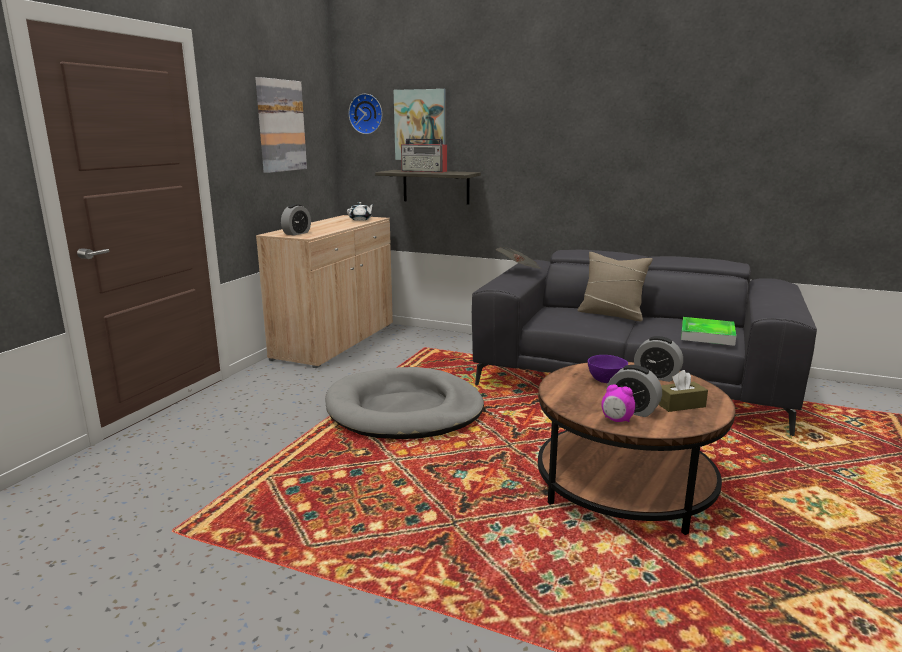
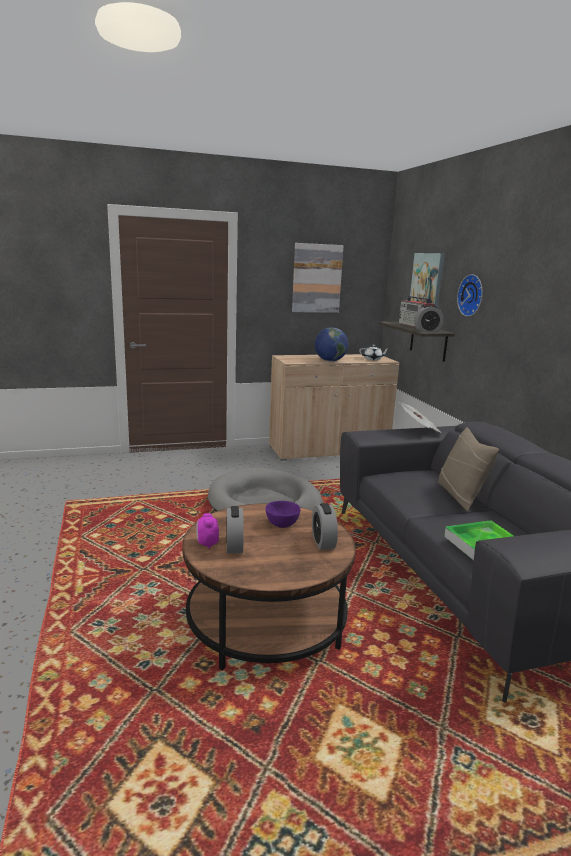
camera: 50 degrees right, 0 degrees up
(297, 233) = (294, 359): alarm clock -> alarm clock (427, 330)
(335, 228) = (330, 361): none -> globe
(367, 114) = (401, 272): wall clock -> wall clock (472, 295)
(680, 405) = (271, 563): brown tissue box -> none

